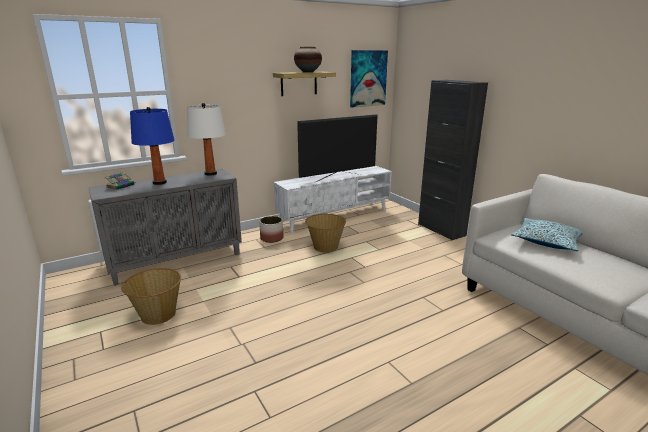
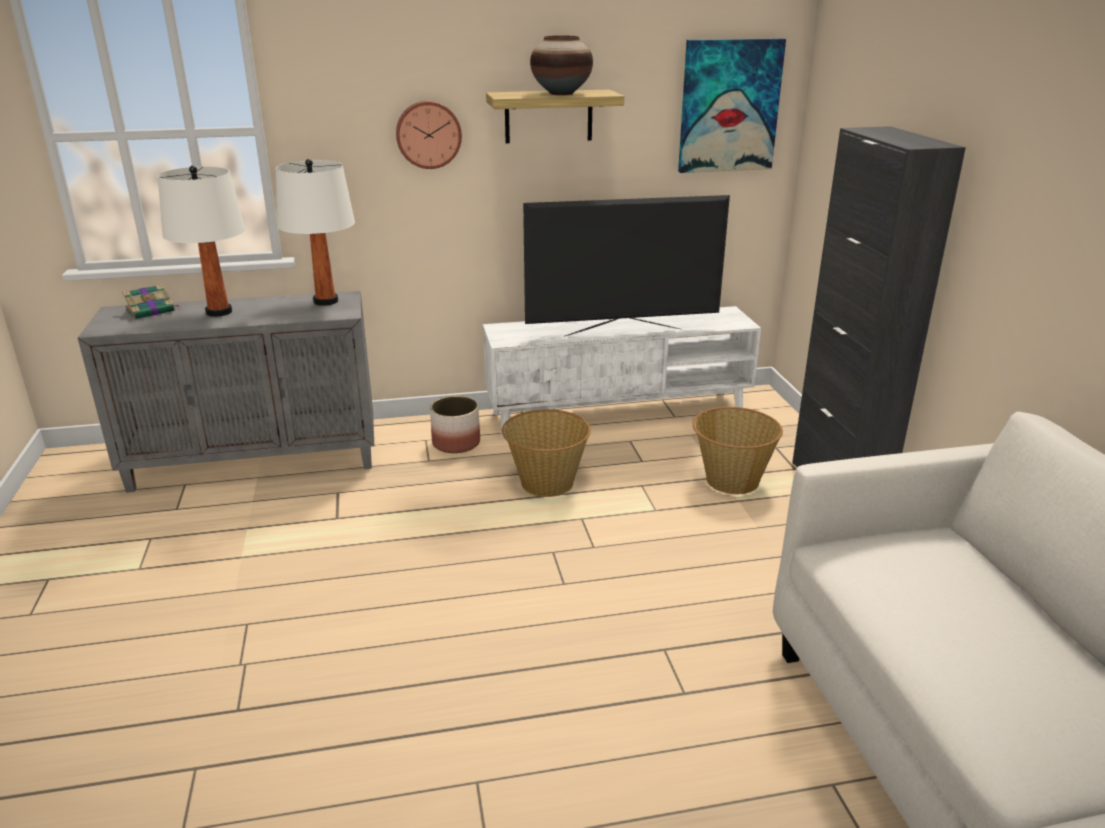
camera: 20 degrees right, 5 degrees up
(157, 314) = (152, 567): basket -> basket (731, 480)
(160, 183) = (219, 312): blue table lamp -> white table lamp
(248, 92) = (428, 134): none -> wall clock
(547, 241) = (955, 595): pillow -> none

